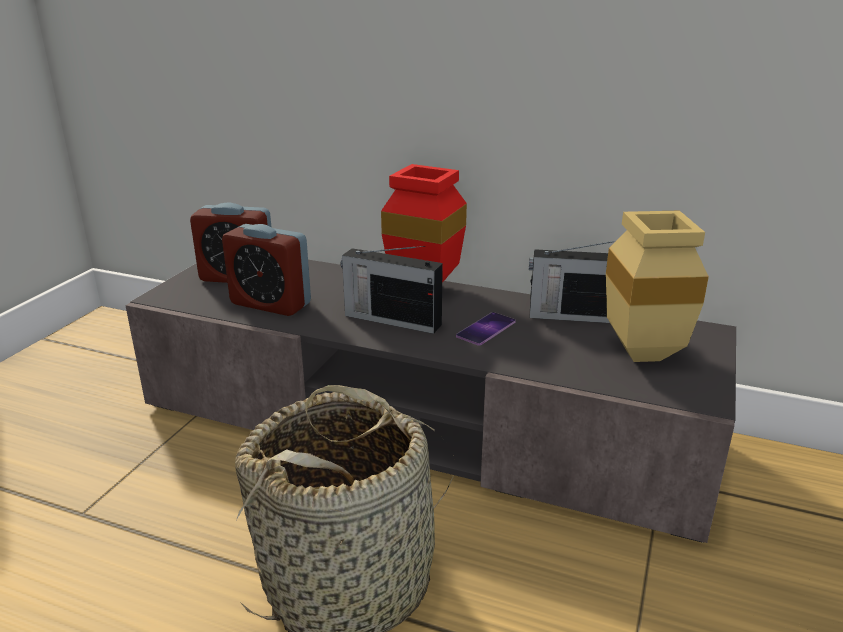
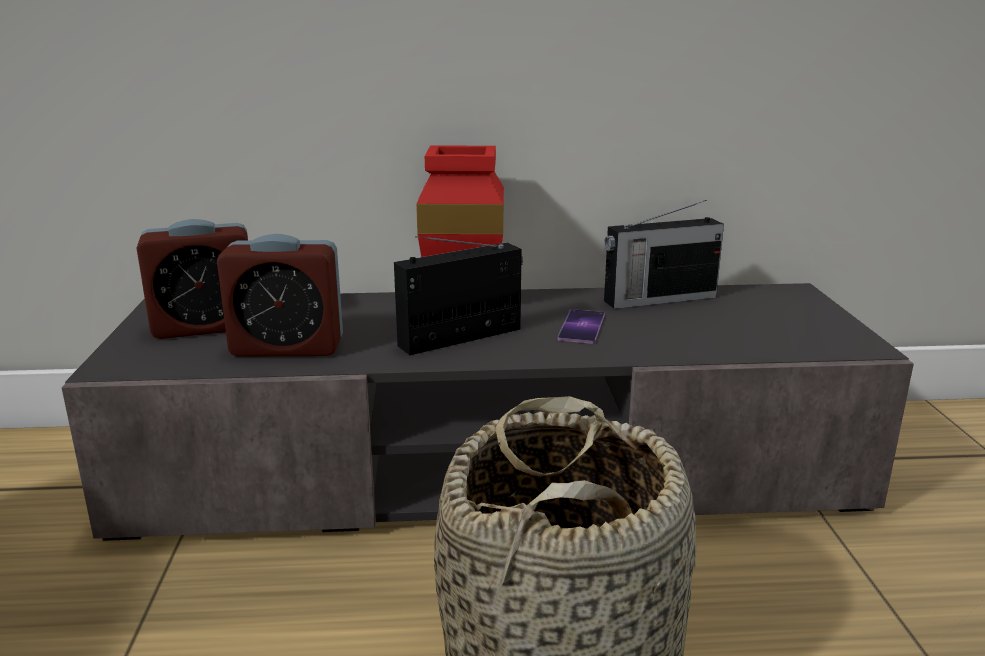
camera: 25 degrees left, 5 degrees down
(391, 319) = (463, 337): radio -> radio turned 150 degrees clockwise
(646, 356) = (767, 321): beige vase -> none

